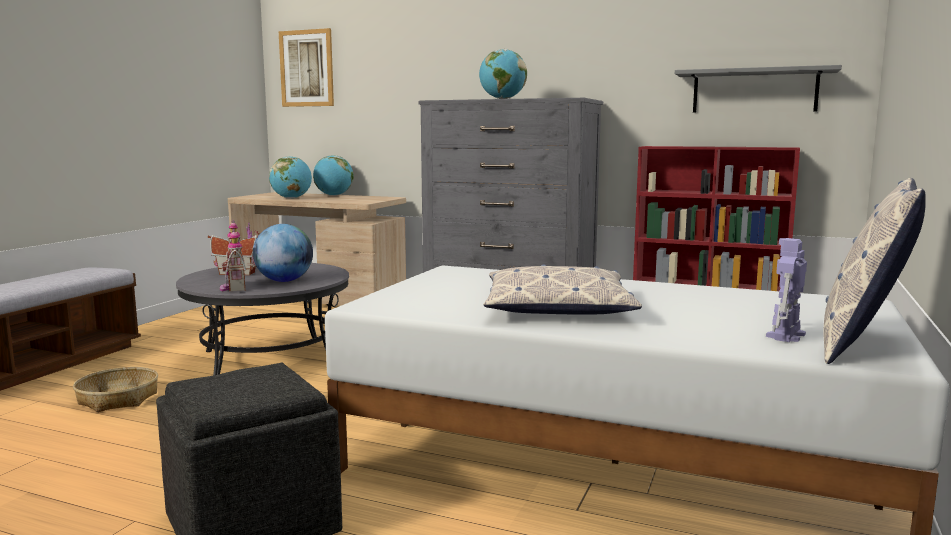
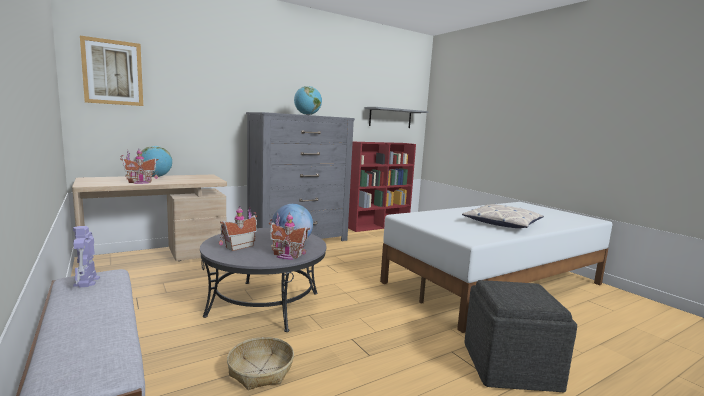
camera: 55 degrees left, 0 degrees up
(291, 198) = (140, 182): globe -> toy house
(785, 335) = (562, 218): toy robot -> toy robot (86, 282)
(862, 344) = (575, 216): pillow -> none

